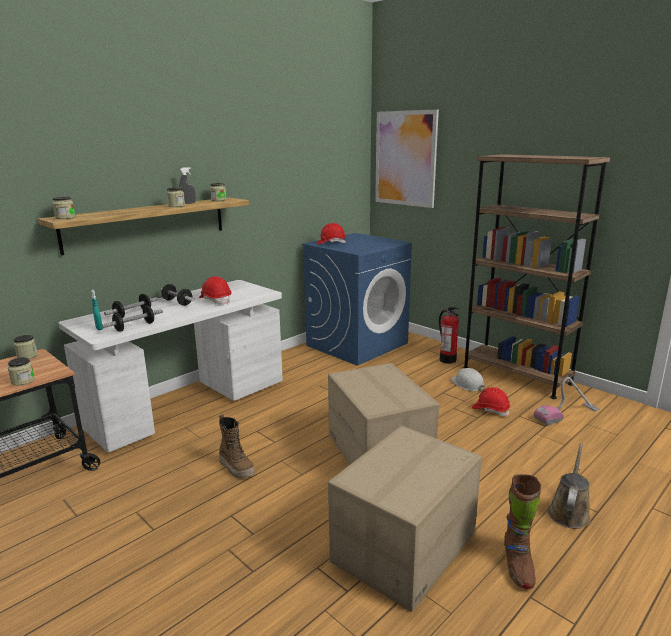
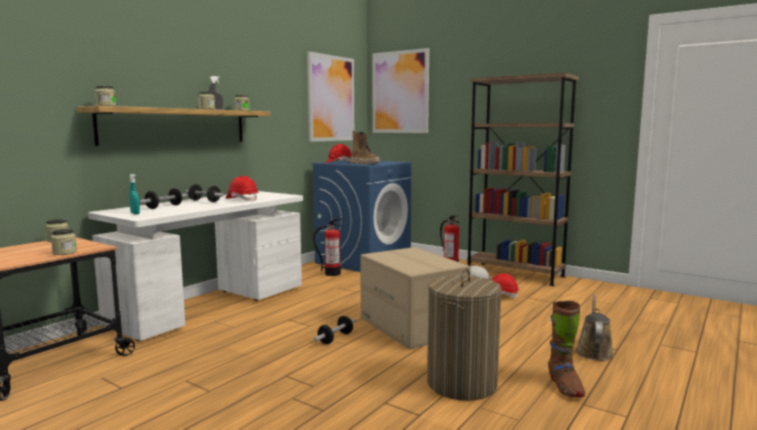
camera: 10 degrees left, 10 degrees down
(134, 327) = (171, 212): dumbbell -> dumbbell (335, 338)
(236, 468) = (278, 344): boot -> boot (365, 164)
(319, 363) = (332, 273): none -> fire extinguisher
(326, 169) = (331, 98): none -> picture
(405, 548) = (461, 383): cardboard box -> laundry basket
(567, 414) = (567, 294): vacuum cleaner -> none

